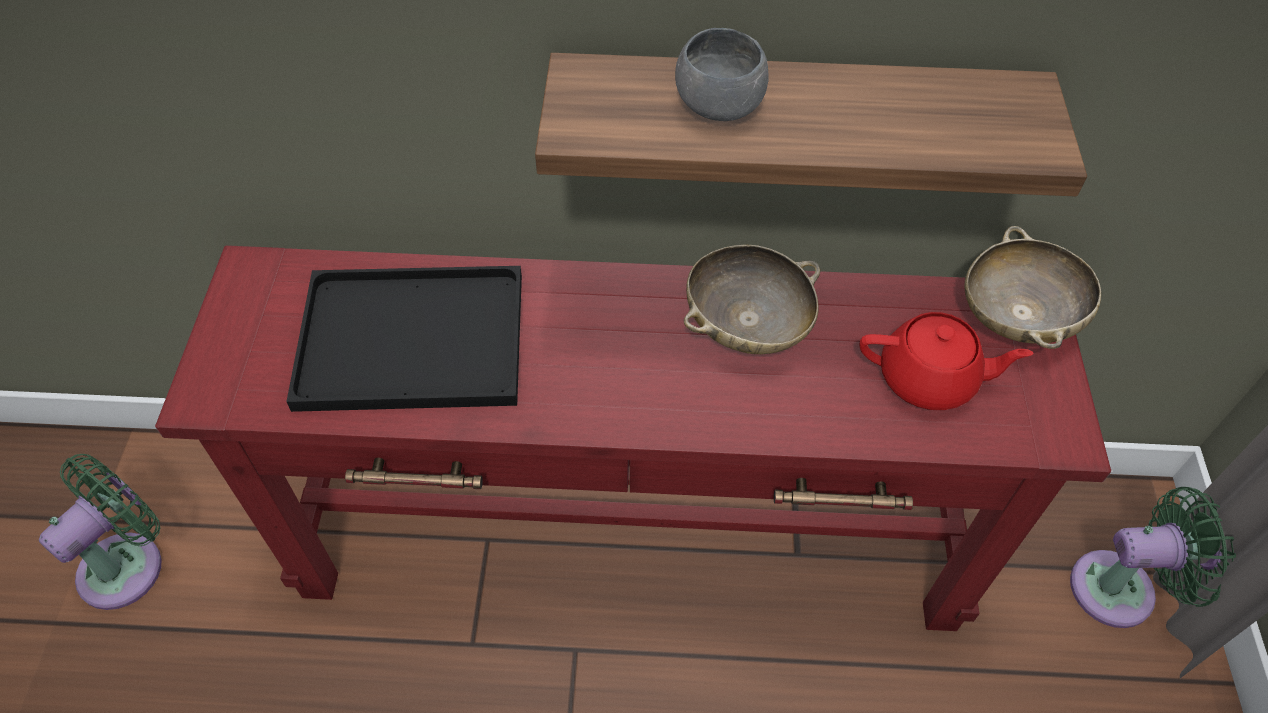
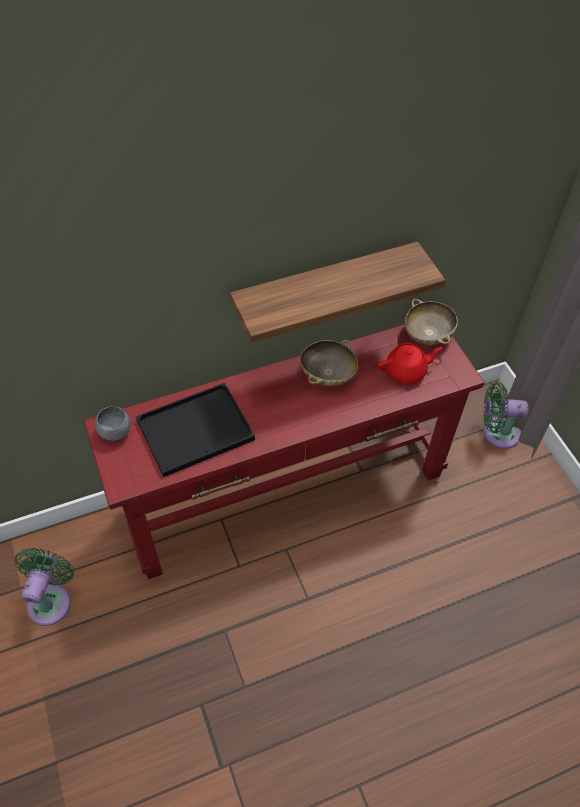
camera: 25 degrees left, 0 degrees up
(718, 106) = (307, 294): grey bowl -> grey bowl (115, 432)
(1121, 589) = (497, 433): green fan -> green fan turned 150 degrees counterclockwise

